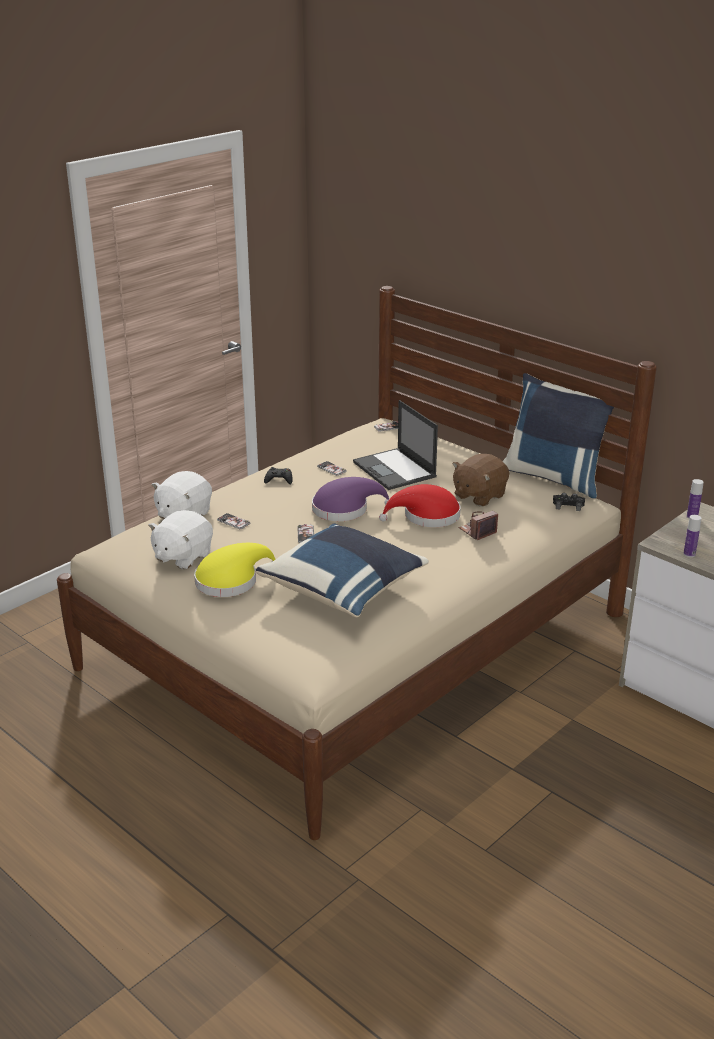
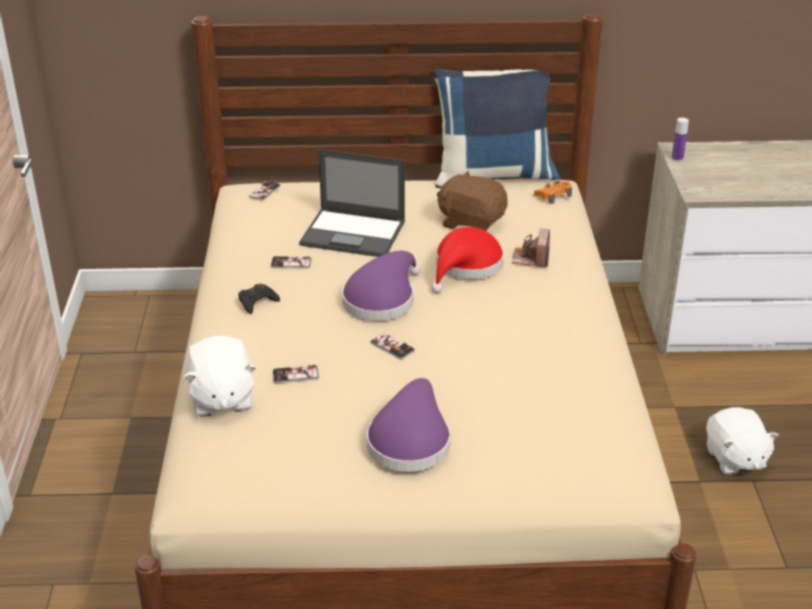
camera: 45 degrees left, 5 degrees up
(182, 556) = (310, 446): white plush toy -> white plush toy (734, 458)
(231, 580) = (410, 440): yellow hat -> purple hat
(344, 590) = (527, 383): blue pillow -> none
(478, 496) = (471, 223): brown plush toy -> brown plush toy turned 120 degrees clockwise
(568, 505) = (553, 195): black game controller -> orange game controller
(689, 554) = (731, 192): bottle -> none

